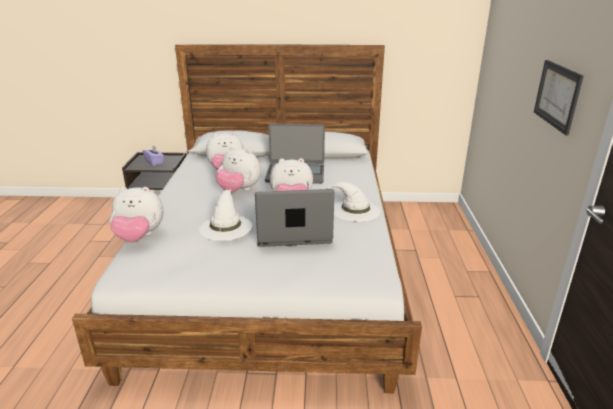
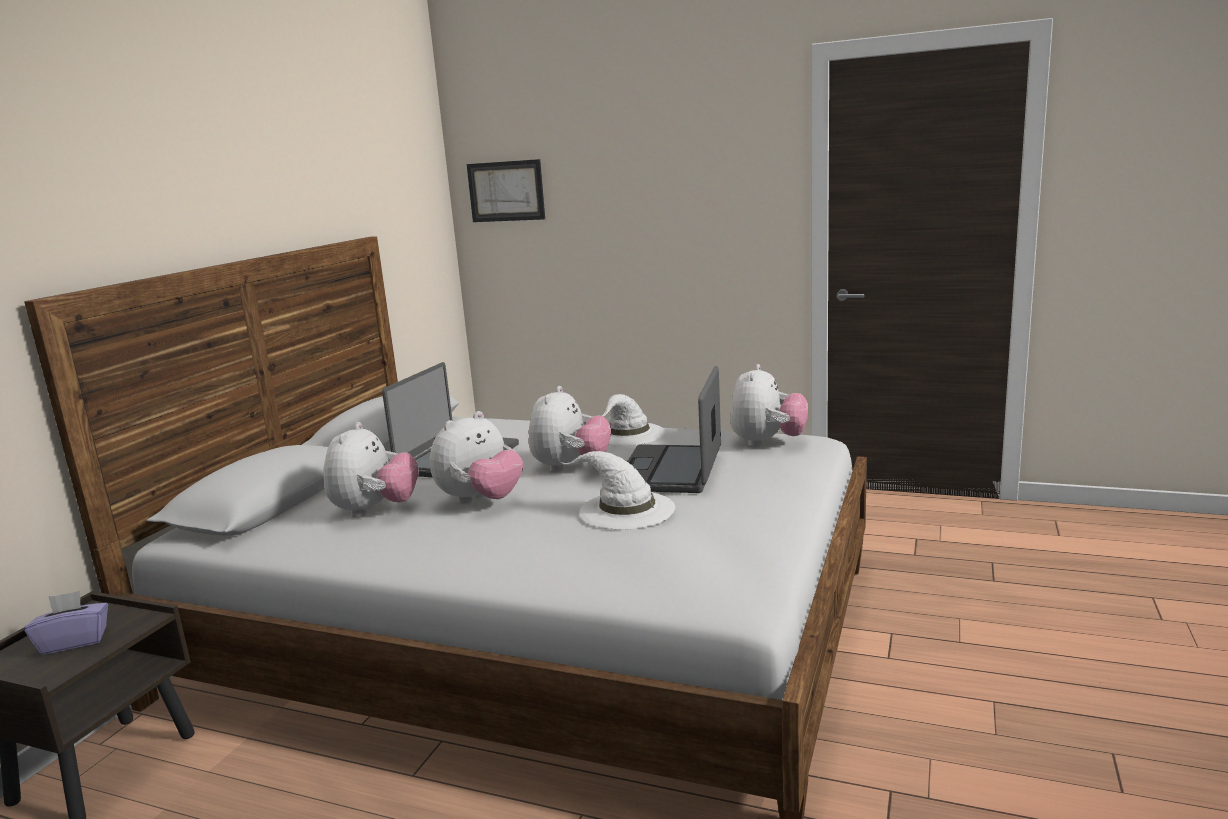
camera: 70 degrees left, 10 degrees down
(139, 237) = (602, 589): plush toy -> plush toy (767, 442)
(557, 95) = (706, 221): picture -> picture (506, 191)

